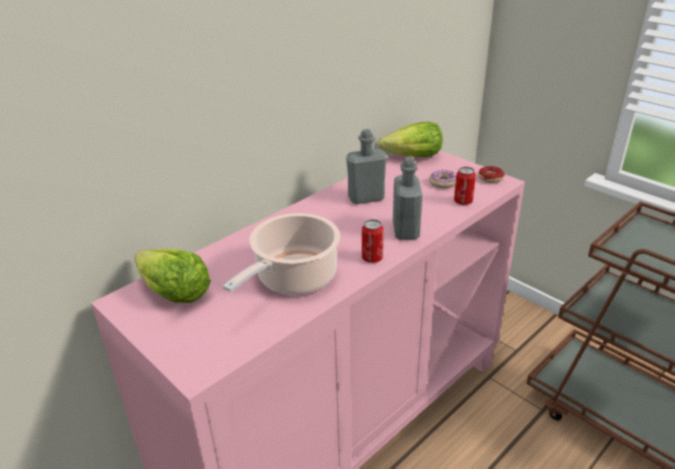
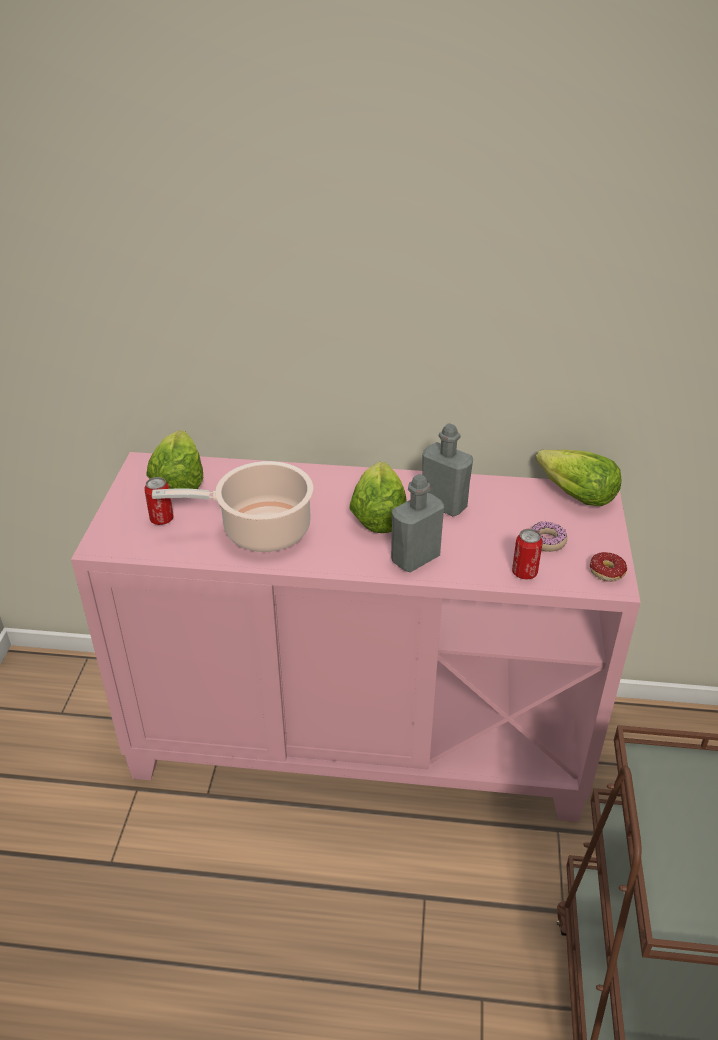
camera: 50 degrees right, 5 degrees up
(344, 225) = (378, 515): none -> lettuce
(372, 258) = (342, 560): can -> can (162, 519)

